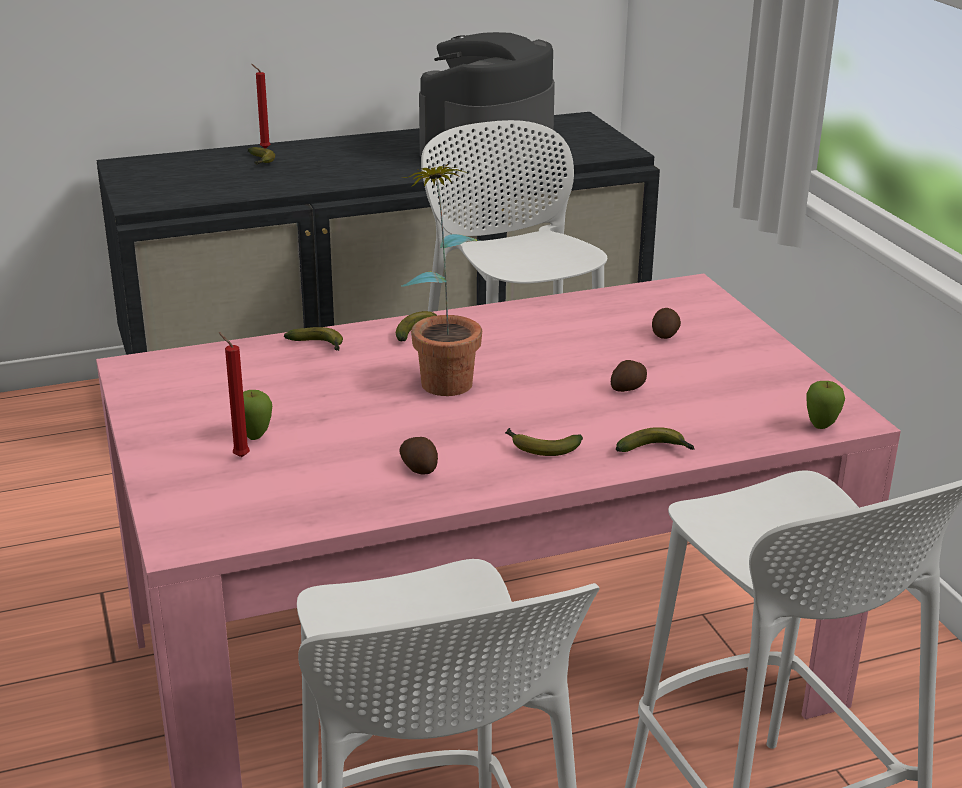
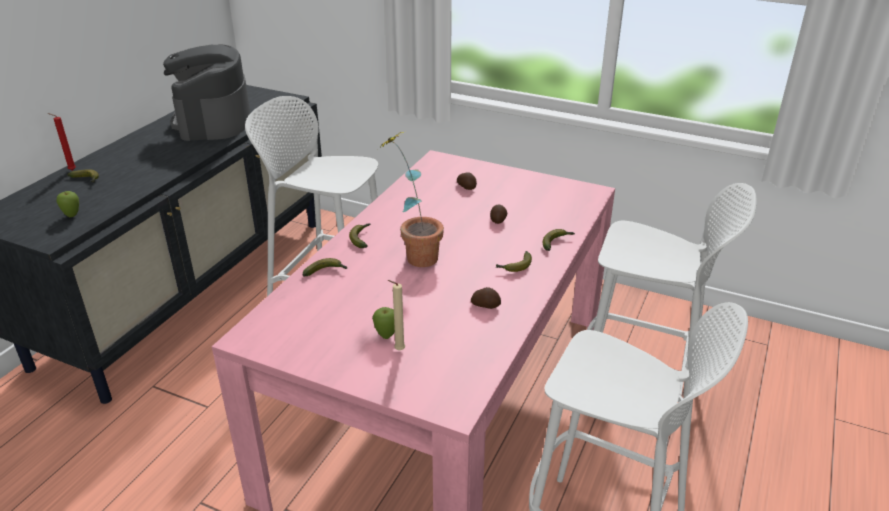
camera: 45 degrees left, 5 degrees up
(239, 456) = (398, 350): red candle -> beige candle
(821, 426) = (590, 200): apple -> apple (72, 215)

